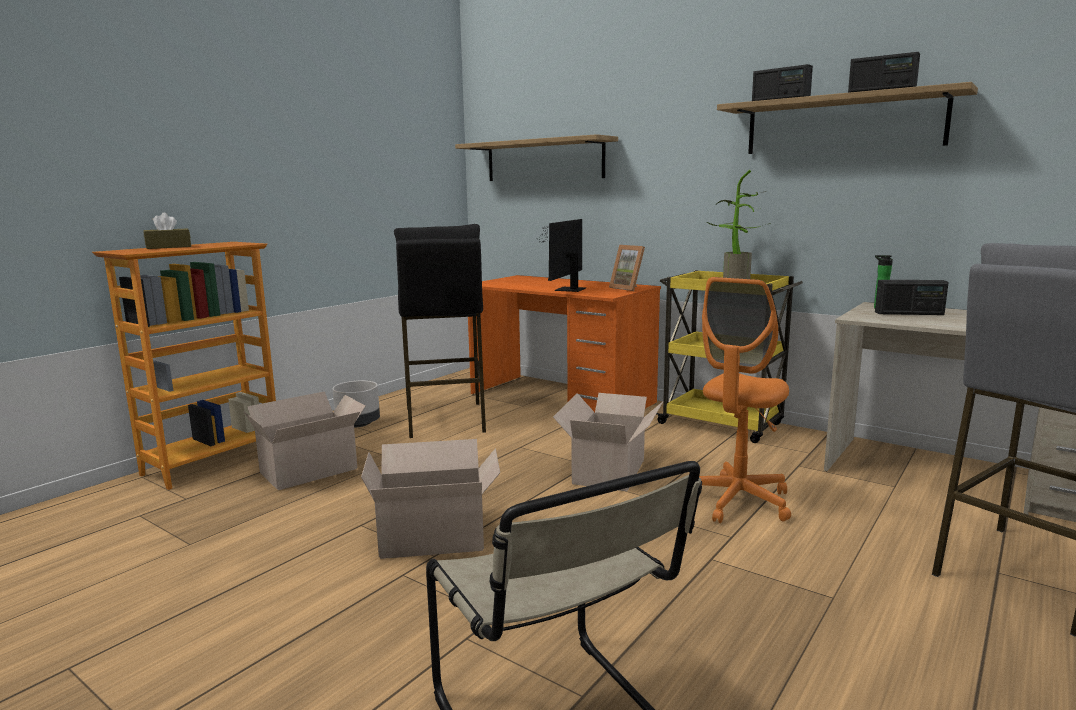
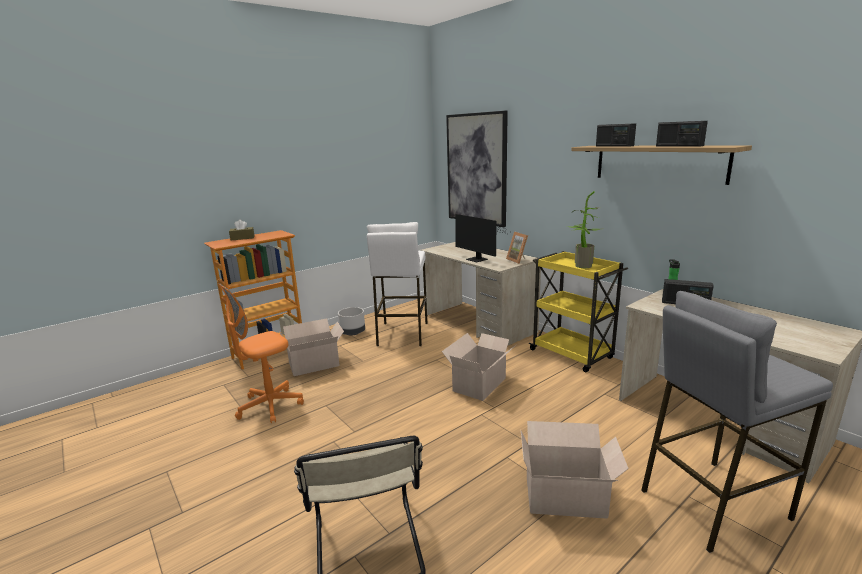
camera: 15 degrees right, 5 degrees up
(436, 538) = (360, 419): cardboard box -> cardboard box (567, 497)
(444, 419) = (402, 334): black stool -> white stool
(544, 160) = (476, 169): shelf -> picture
(561, 398) = (479, 323): orange desk -> beige desk
(567, 290) = (478, 260): monitor -> monitor turned 75 degrees counterclockwise
(737, 501) = (547, 417): orange office chair -> orange office chair (270, 406)

